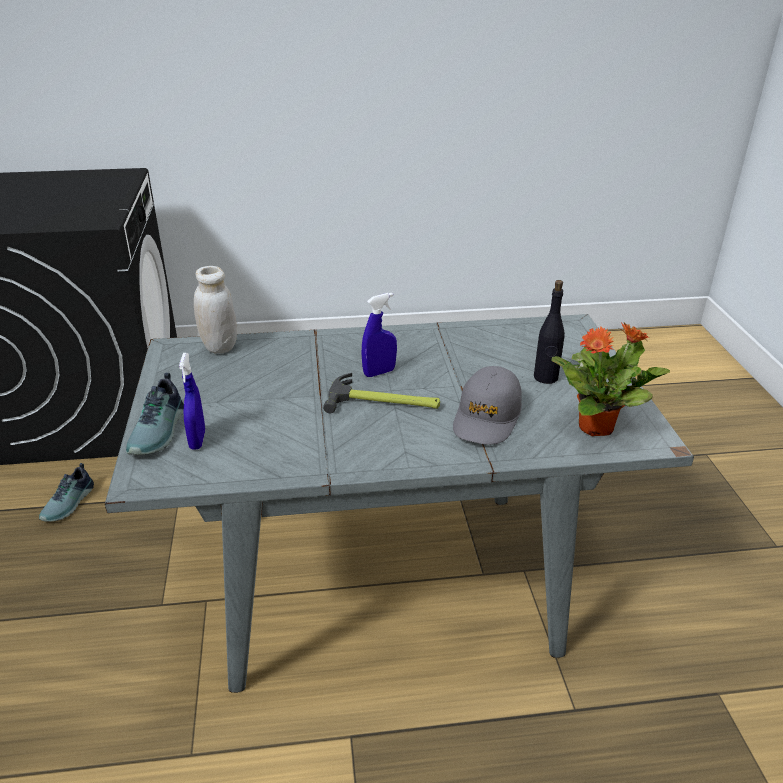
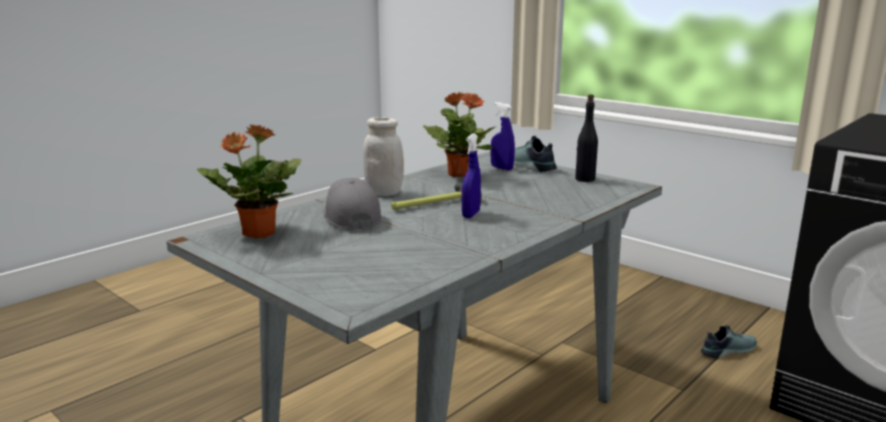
camera: 140 degrees right, 15 degrees down
(70, 503) = (726, 350): shoe -> shoe turned 90 degrees clockwise
(219, 346) = (609, 194): white jar -> white jar (384, 193)
(264, 450) = (460, 174): none -> potted plant
(545, 377) = (331, 249): black bottle -> black bottle (584, 179)

